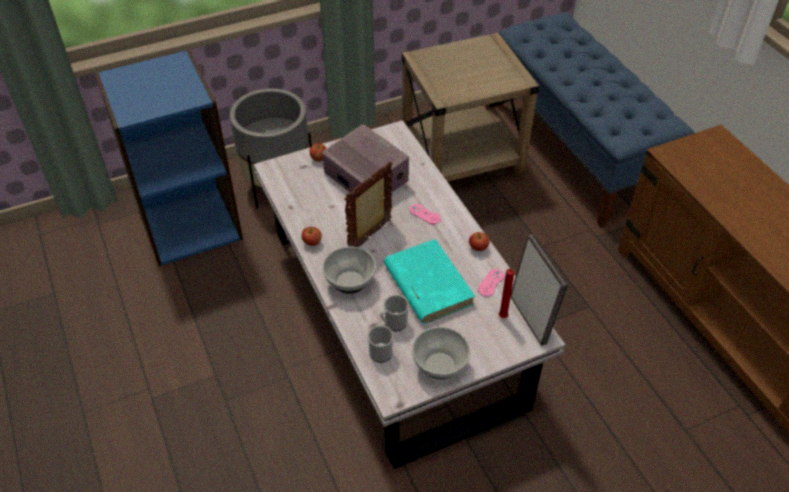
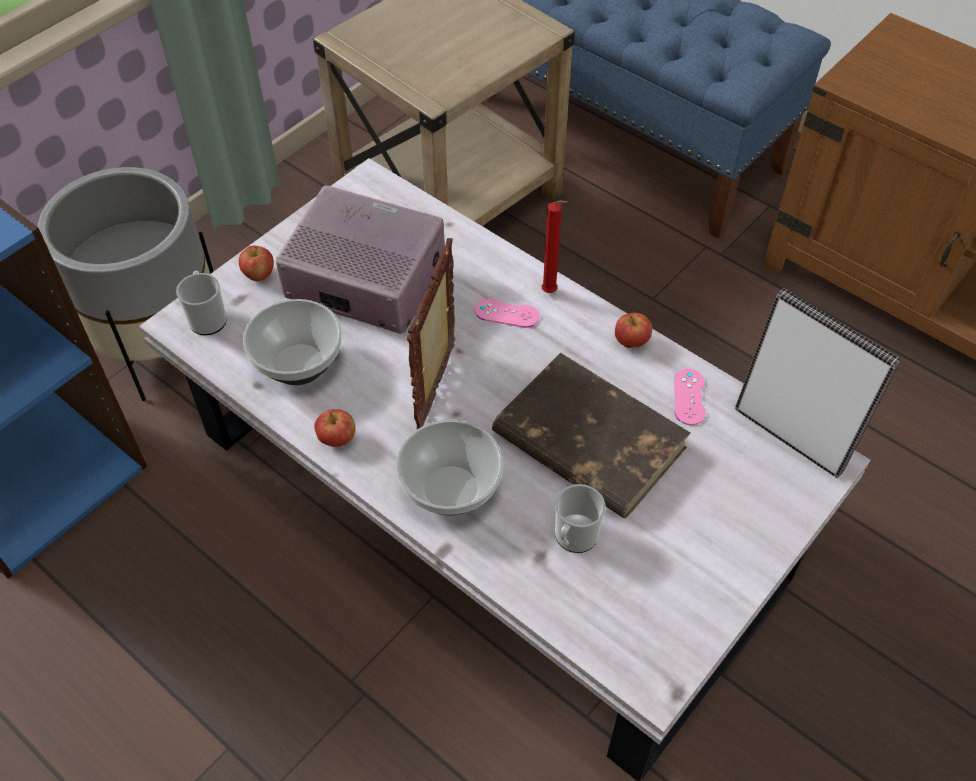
camera: 25 degrees left, 5 degrees up
(381, 351) = (583, 600): mug -> mug (207, 318)
(427, 284) = (587, 440): turquoise book -> brown book
(439, 365) = (697, 586): bowl -> bowl (297, 365)
(503, 318) = (748, 452): red candle -> red candle (551, 293)

